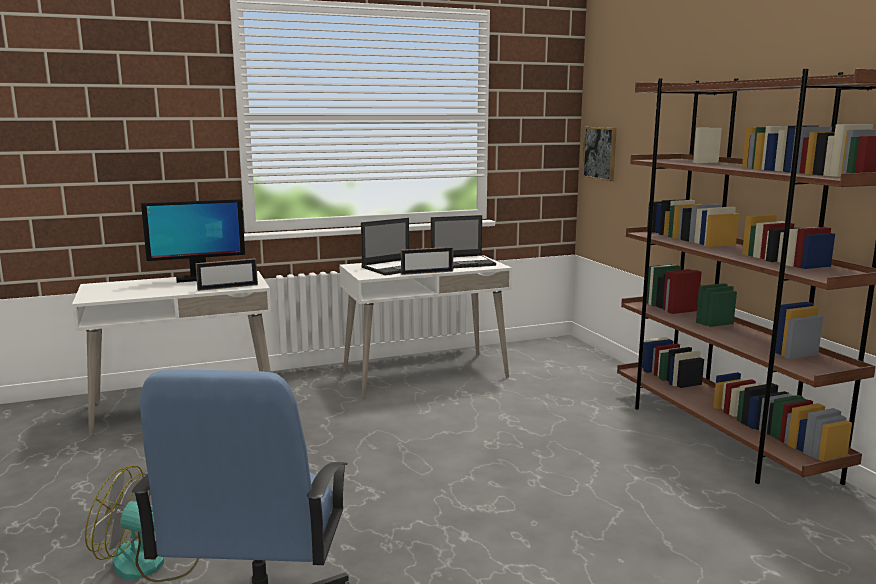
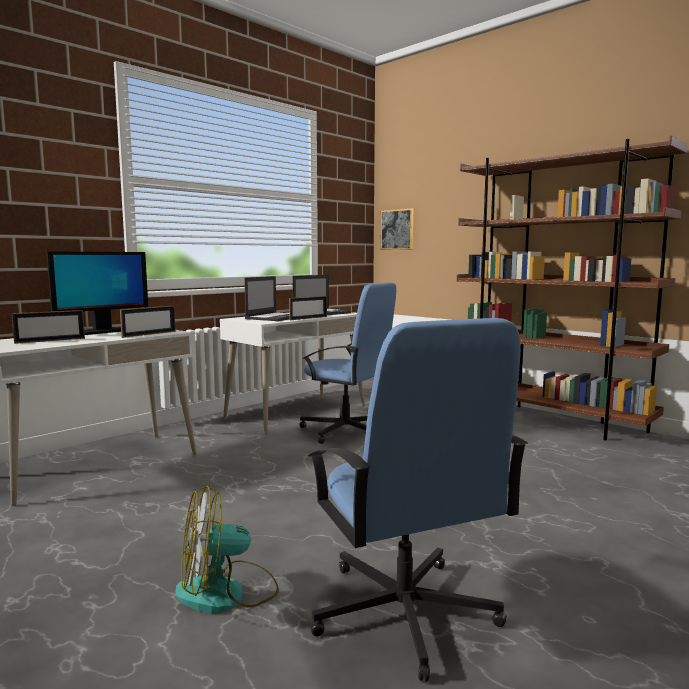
camera: 25 degrees left, 5 degrees down
(137, 289) = (50, 340): none -> picture frame
(449, 408) = (347, 431): none -> blue office chair

